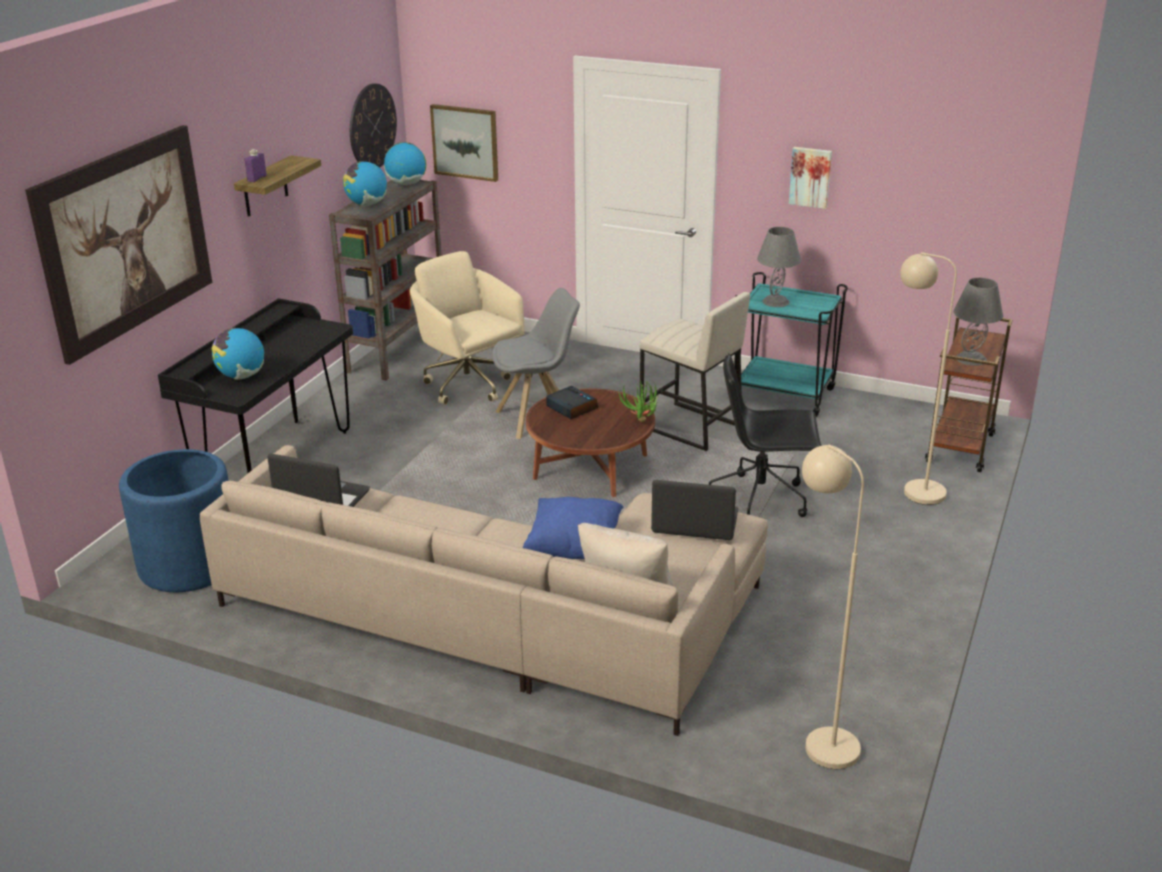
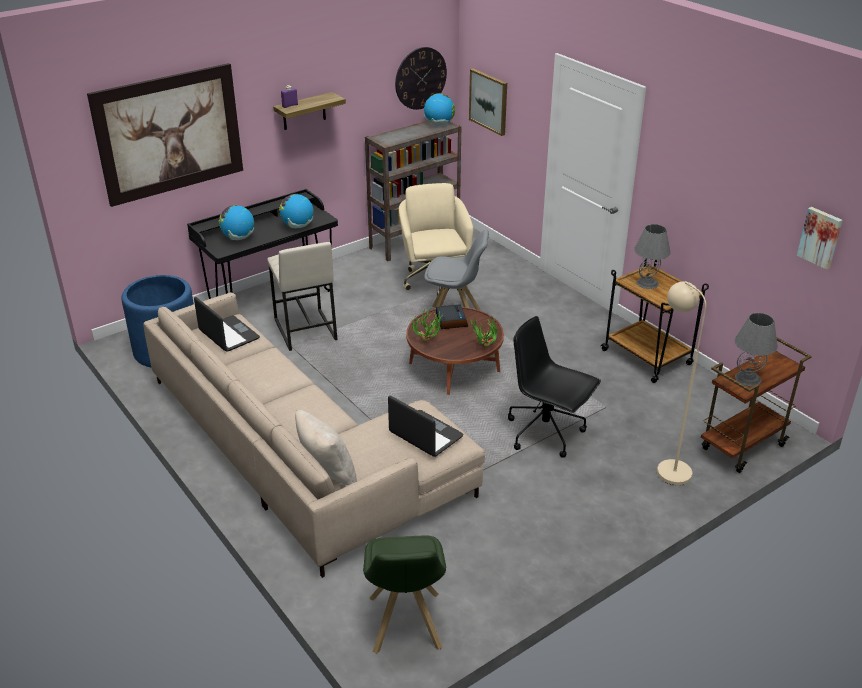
camera: 30 degrees right, 5 degrees up
(366, 204) = (396, 134): globe -> globe (297, 226)
(571, 436) = (429, 341): none -> potted plant
(574, 548) = (335, 423): blue pillow -> none
(690, 427) = (553, 360): beige stool -> beige stool (305, 330)
(784, 396) = (647, 358): turquoise cart -> brown cart
(810, 177) = (696, 190): picture -> picture (820, 237)
(820, 741) = (405, 623): beige floor lamp -> green chair

